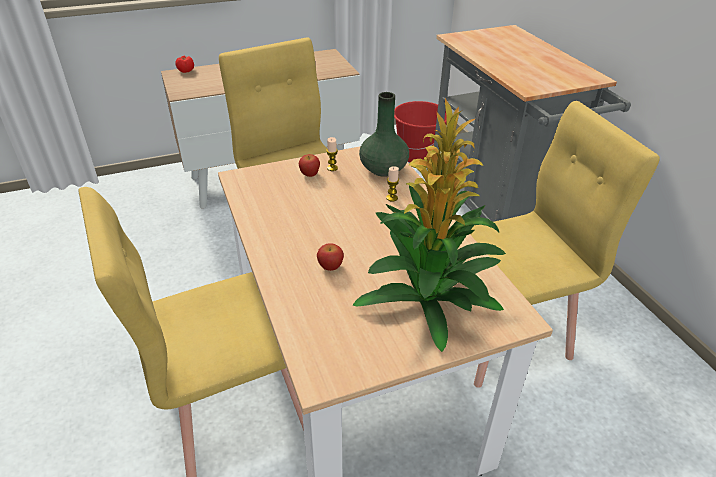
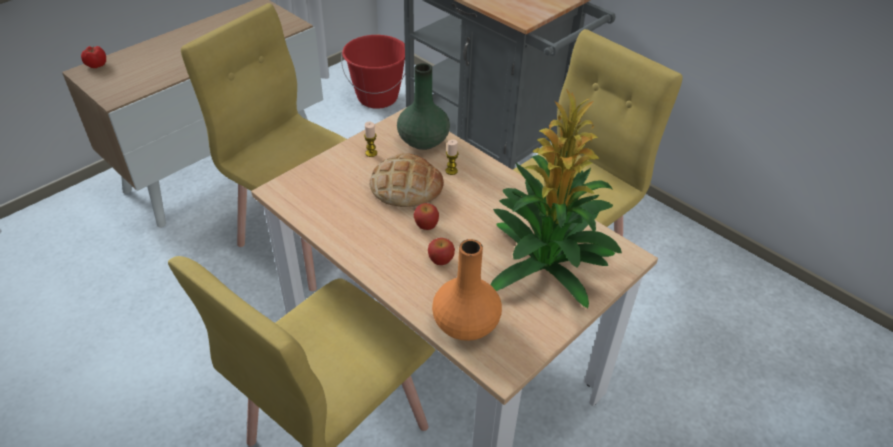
camera: 25 degrees left, 5 degrees up
(309, 174) = (352, 166): apple -> apple (426, 225)
(313, 327) = (465, 324): none -> orange vase
(343, 200) = (406, 186): none -> bread

